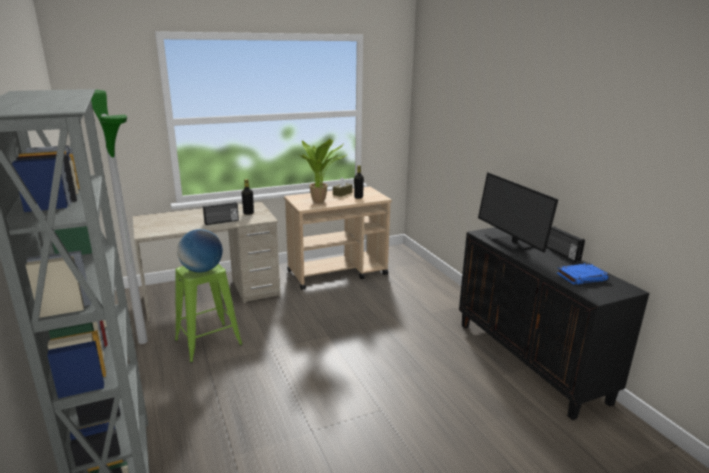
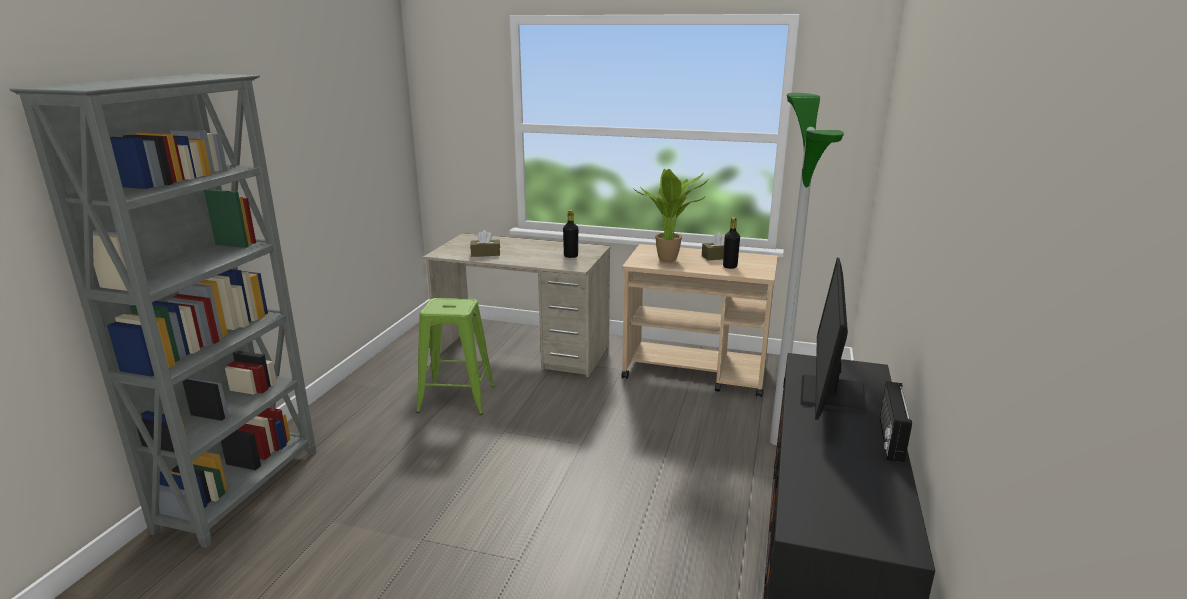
camera: 40 degrees right, 0 degrees up
(142, 341) = (407, 374): floor lamp -> floor lamp (775, 441)
(183, 225) = (485, 254): none -> brown tissue box
(202, 270) = (448, 307): globe -> none
(221, 222) = (527, 259): radio -> none
(582, 277) = (845, 487): blue book -> none

